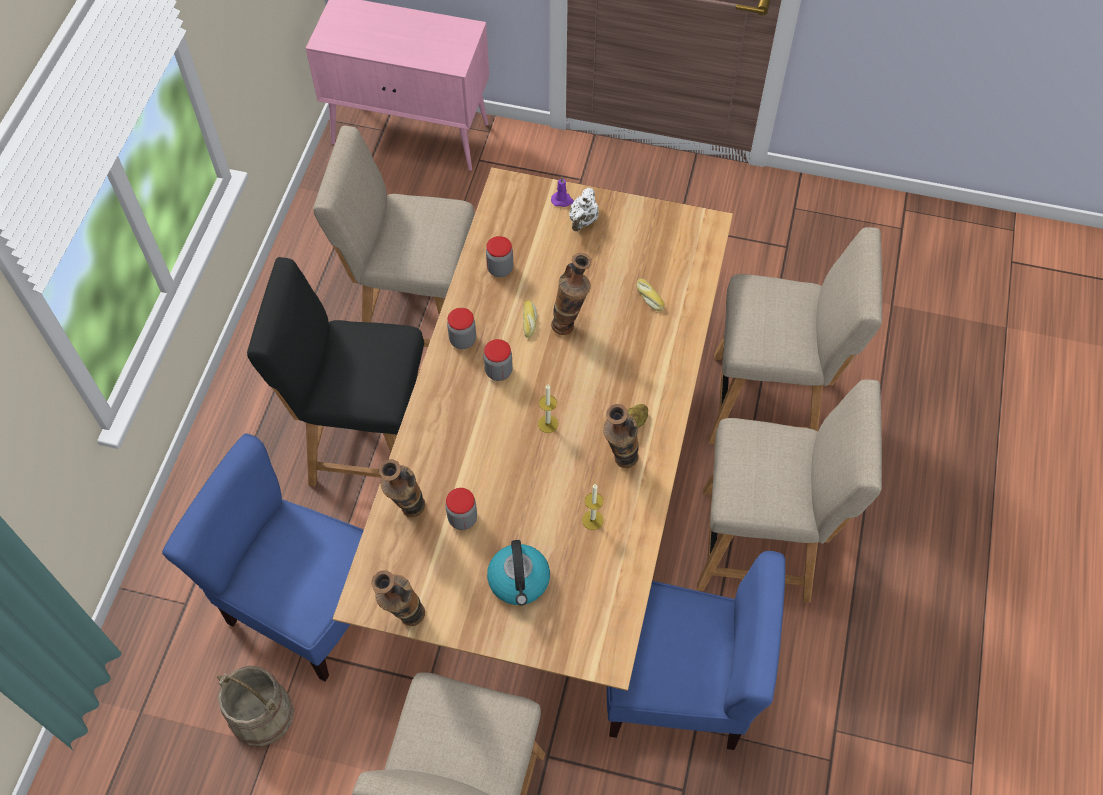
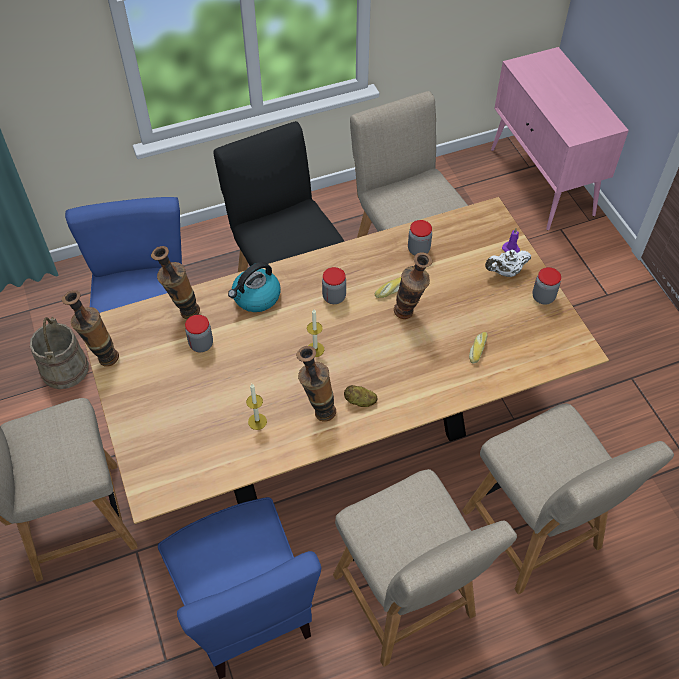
camera: 55 degrees right, 5 degrees down
(463, 340) = (342, 263): jar -> jar (543, 297)
(519, 581) = (176, 405): kettle -> kettle (256, 297)

